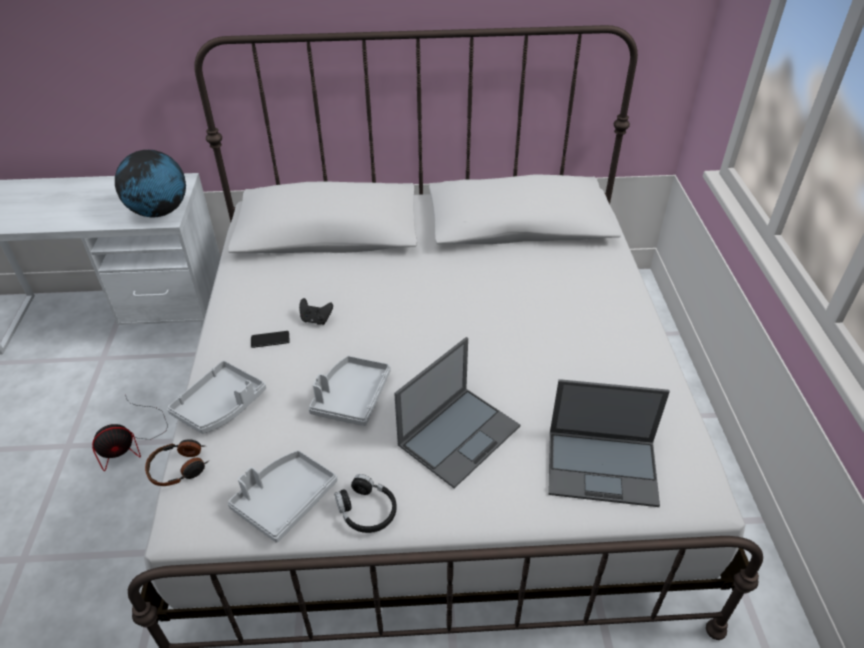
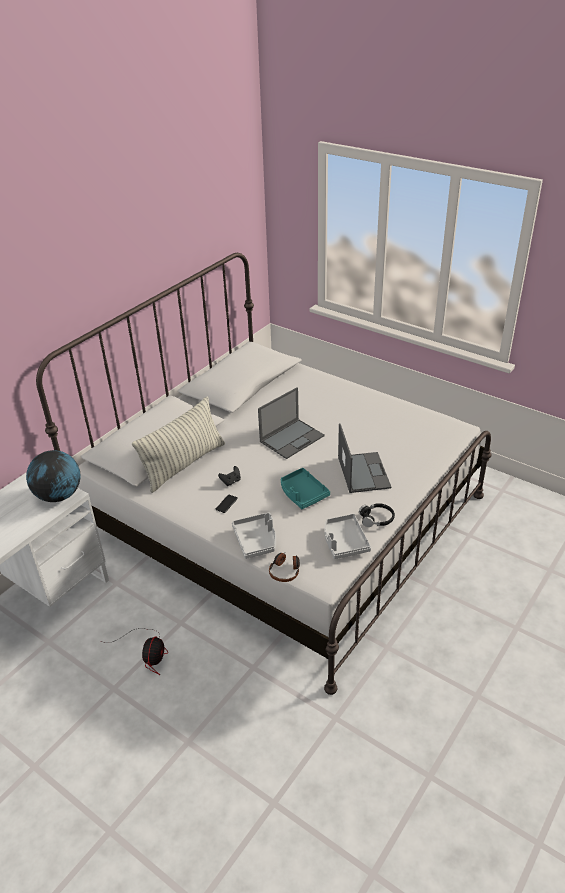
camera: 50 degrees left, 5 degrees down
(313, 266) = (184, 464): none -> pillow
(351, 397) = (302, 494): grey tray -> turquoise tray
(603, 467) = (421, 443): laptop -> laptop (292, 438)

